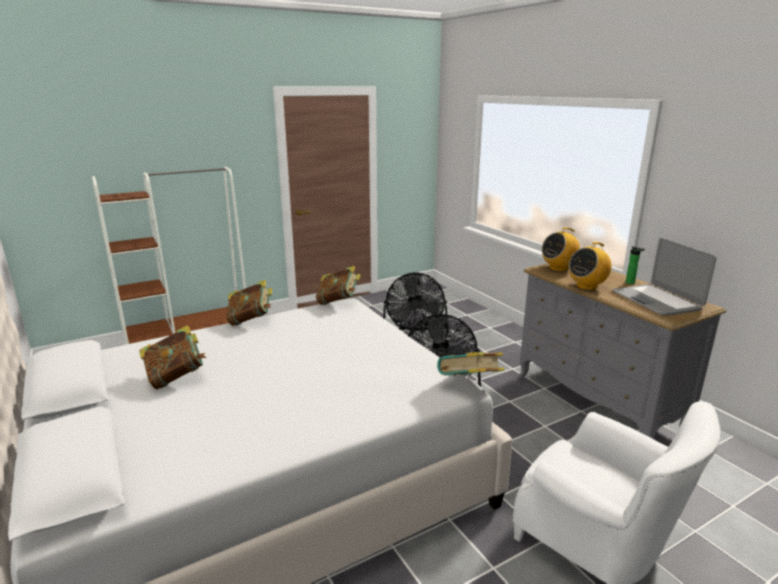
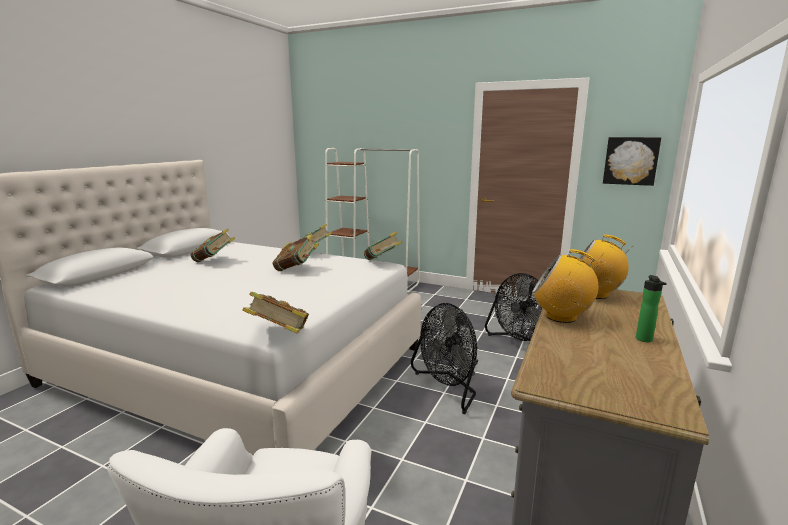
camera: 55 degrees right, 5 degrees down
(296, 340) = (296, 269): none -> book
(411, 158) = (630, 161): none -> picture
(656, 300) = (605, 366): laptop -> none

